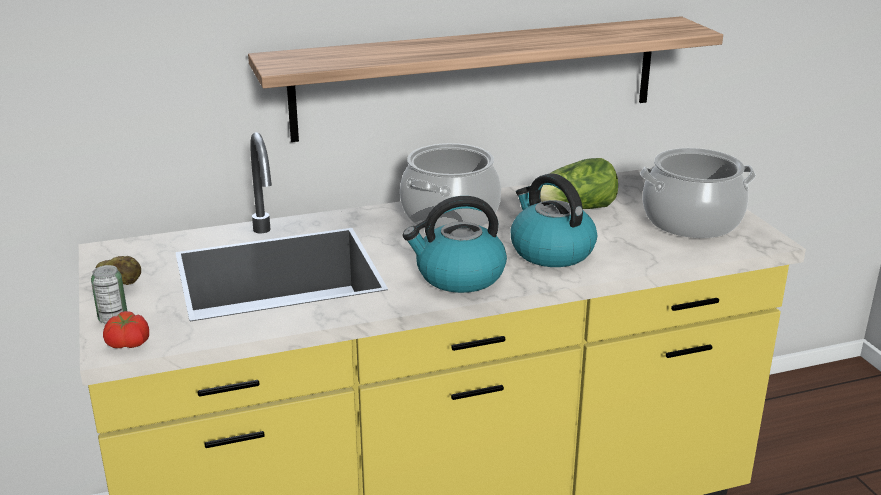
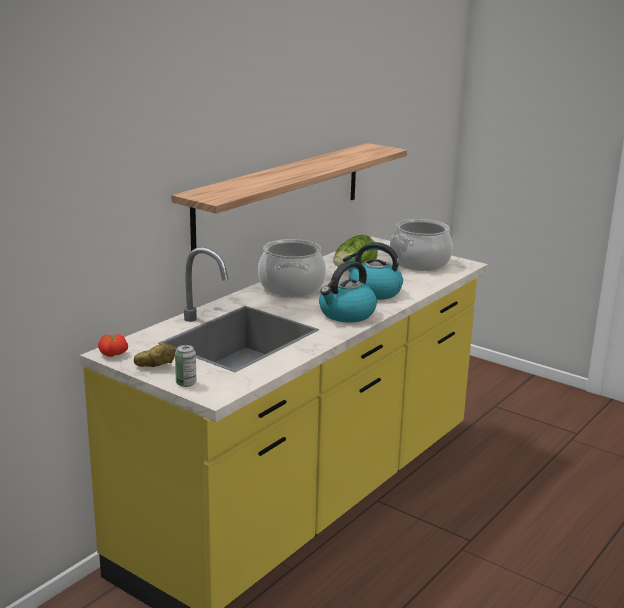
camera: 35 degrees left, 5 degrees down
(127, 344) = (220, 391): tomato -> tomato (112, 354)

